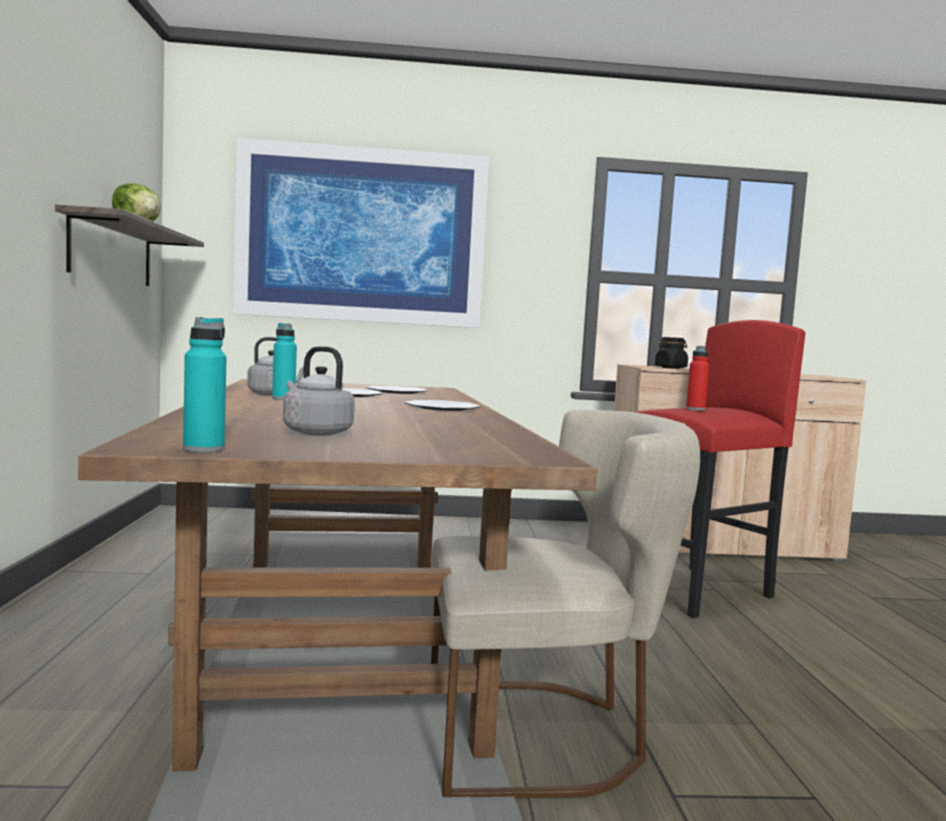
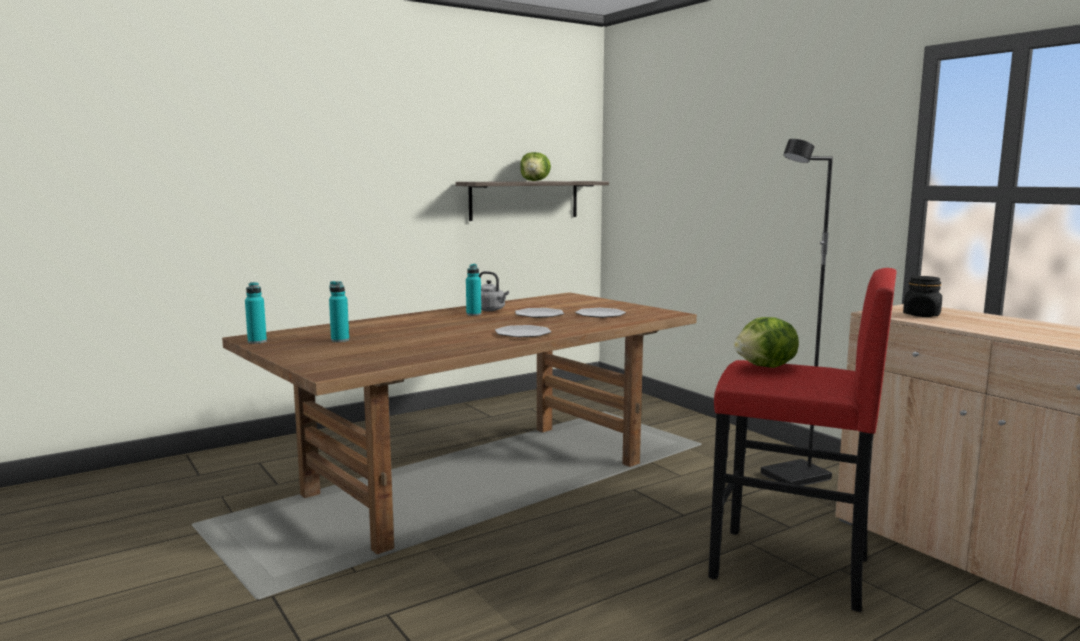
camera: 60 degrees right, 5 degrees up
(315, 432) = (340, 340): grey kettle -> turquoise bottle
(361, 236) = (712, 165): picture -> none
(536, 537) = (796, 477): none -> black floor lamp
(544, 734) = (420, 562): beige chair -> none
(695, 409) = (766, 367): red bottle -> lettuce

